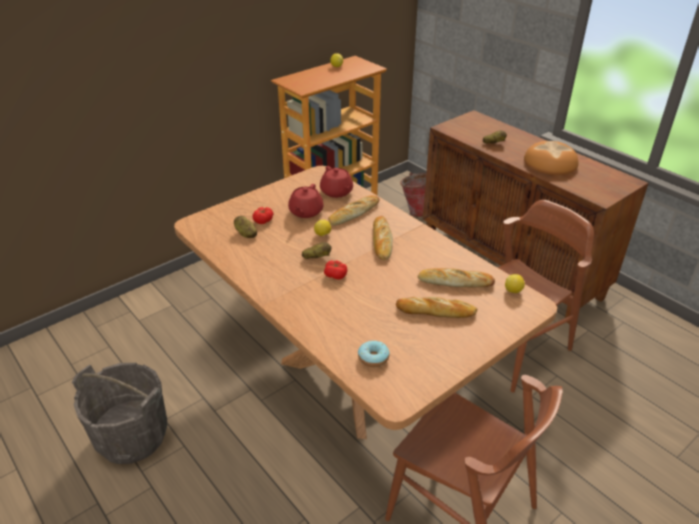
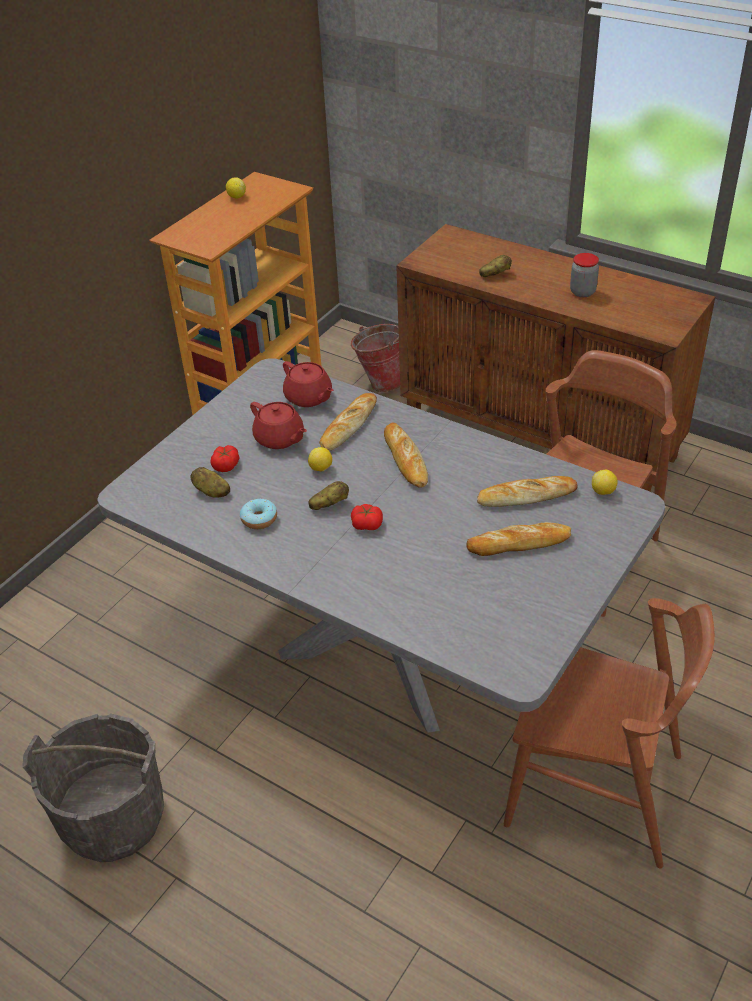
camera: 15 degrees left, 5 degrees up
(305, 212) = (280, 439): red teapot -> red teapot turned 45 degrees counterclockwise
(350, 379) = (385, 654): brown dining table -> grey dining table
(373, 358) = (469, 627): donut -> donut (259, 519)
(550, 163) = (582, 292): bread -> jar

